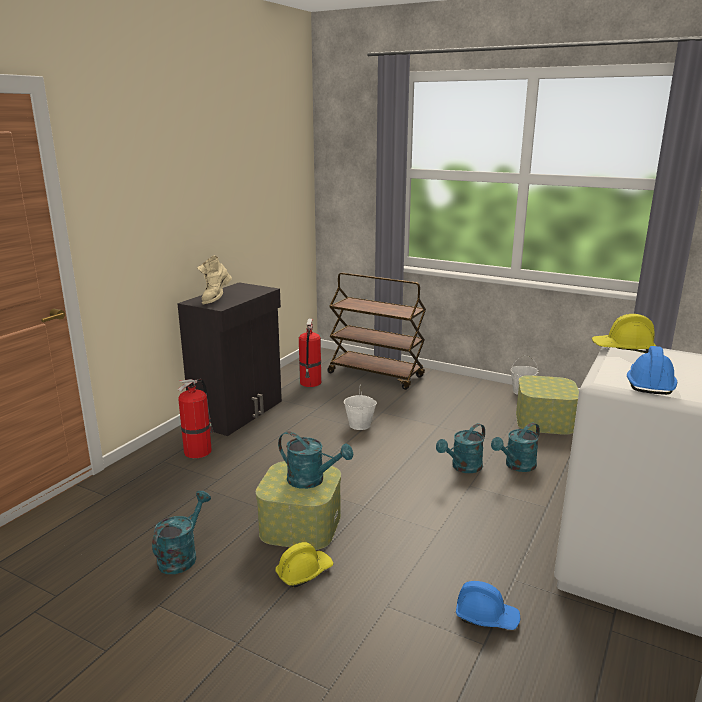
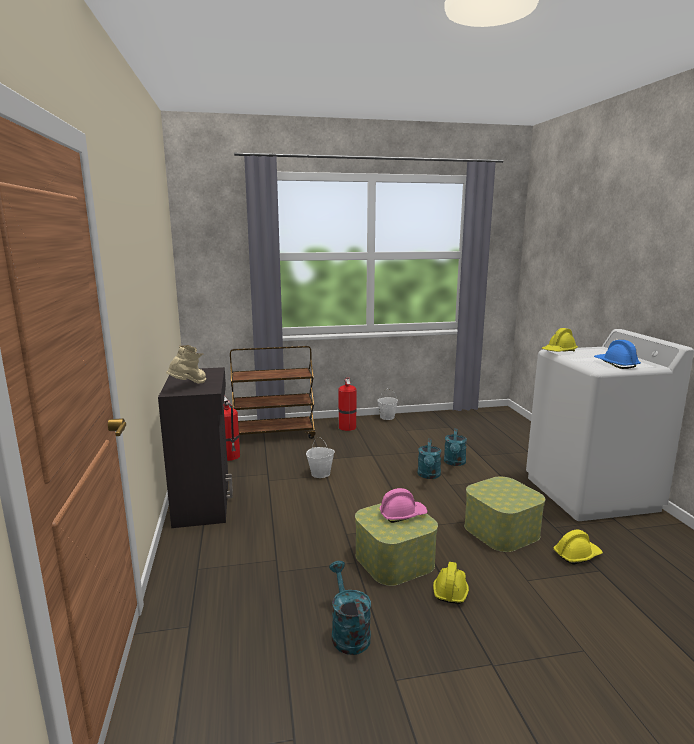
camera: 40 degrees left, 5 degrees down
(199, 450) = (218, 545): fire extinguisher -> fire extinguisher (347, 427)
(216, 299) = (189, 386): beige boot -> beige boot turned 135 degrees counterclockwise
(312, 480) = (402, 514): turquoise watering can -> pink hard hat
(486, 616) = (577, 555): blue hard hat -> yellow hard hat
(544, 420) = (425, 430): storage box -> storage box (501, 530)

